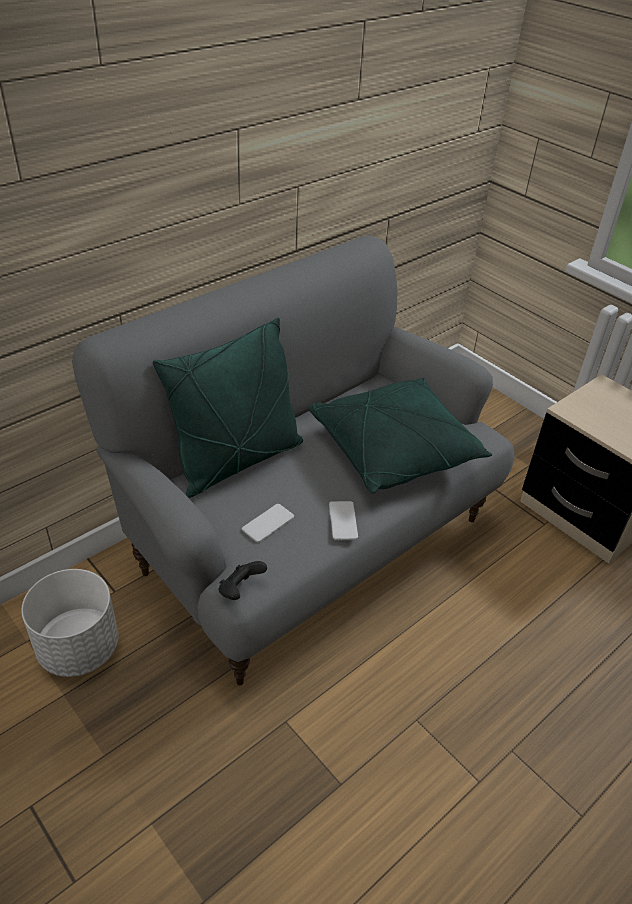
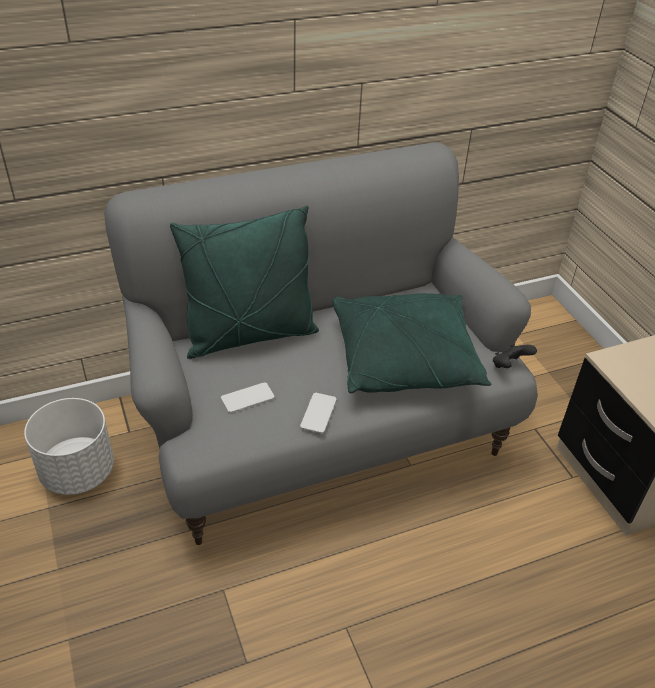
camera: 20 degrees right, 0 degrees up
(240, 590) = (192, 451): black game controller -> black game controller (509, 366)

